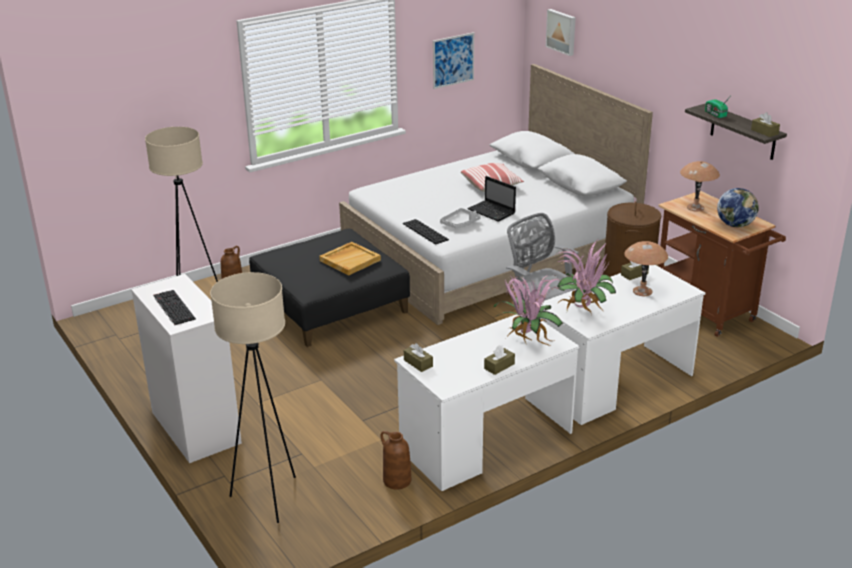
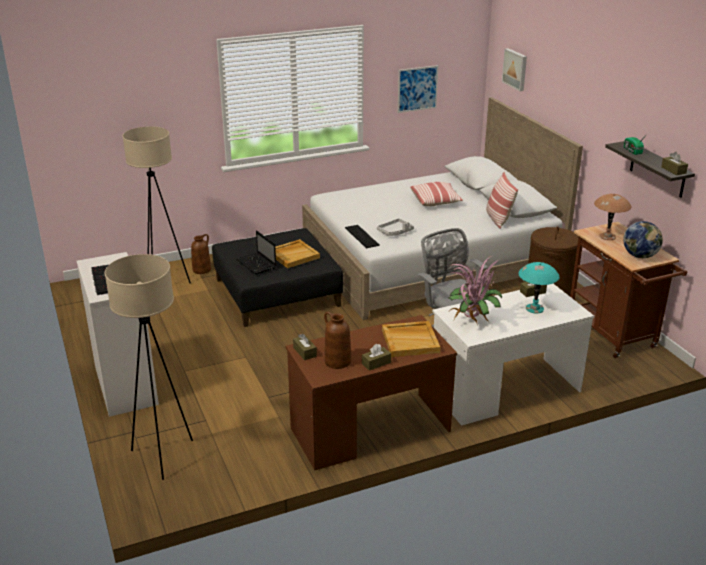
camera: 10 degrees right, 0 degrees up
(396, 480) = (278, 455): brown vase -> brown vase (337, 361)
(486, 442) = (370, 430): white desk -> brown desk
(492, 212) = (427, 224): laptop -> laptop (257, 264)
(526, 339) = (410, 341): potted plant -> beige tray
(566, 199) = (498, 219): none -> pillow
(642, 291) = (534, 309): brown table lamp -> turquoise table lamp

